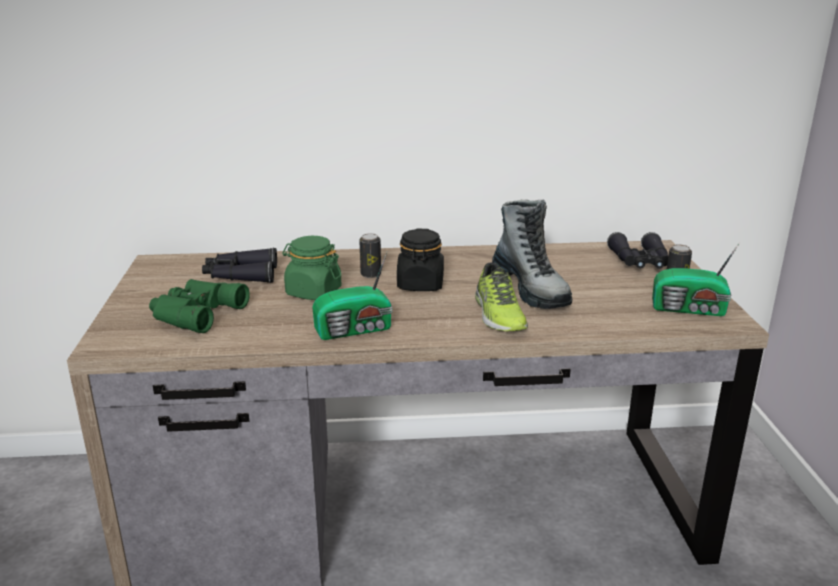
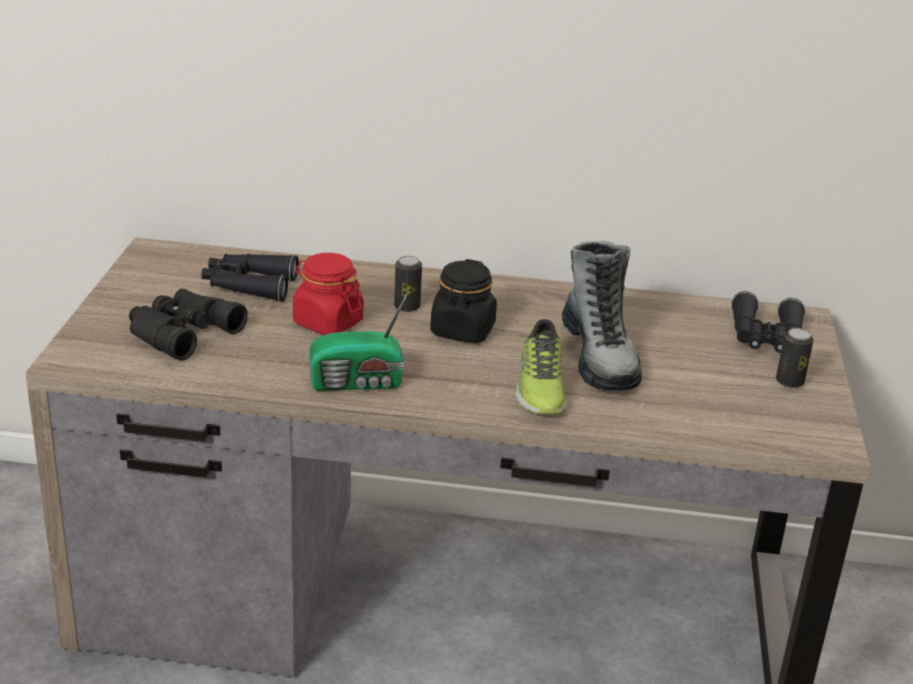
camera: 10 degrees right, 5 degrees up
(194, 313) = (179, 331): green binoculars -> black binoculars
(313, 292) = (327, 322): green jar -> red jar
(690, 309) = (789, 417): radio -> none

